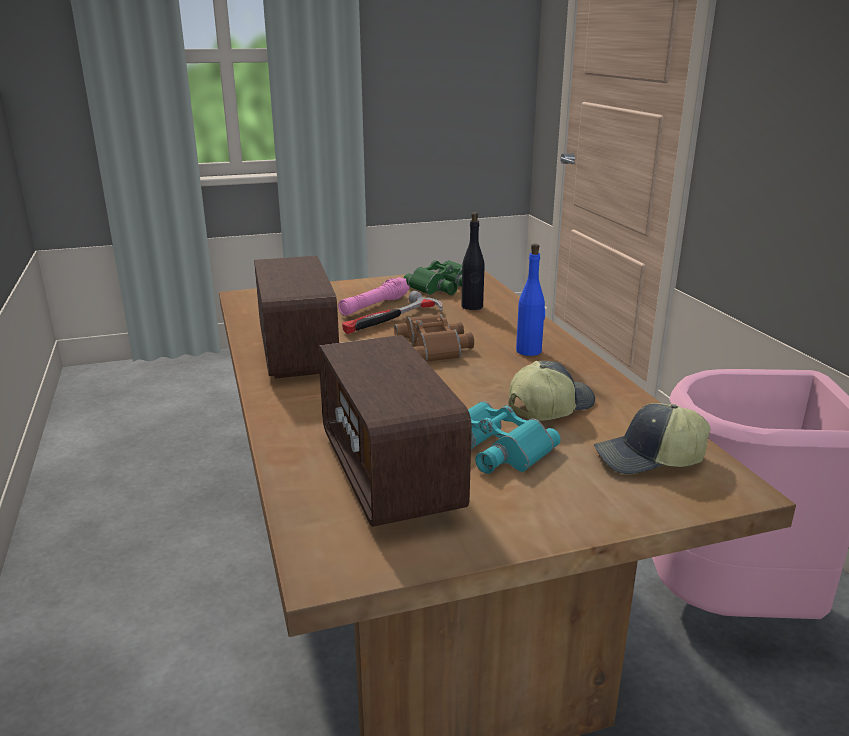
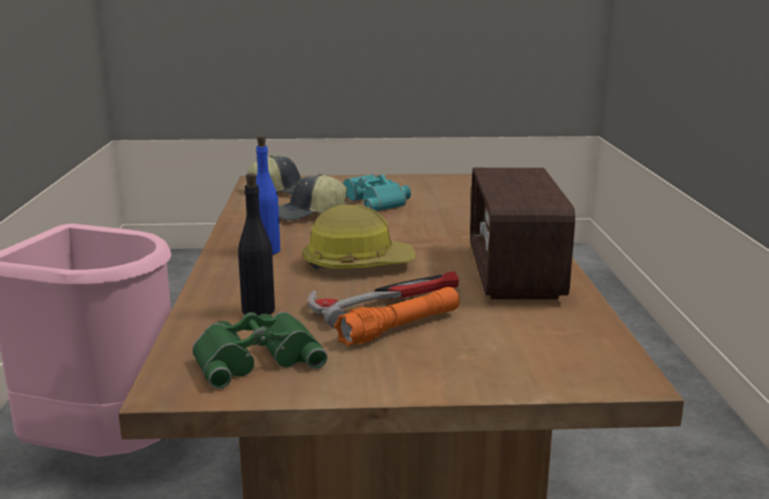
camera: 165 degrees left, 5 degrees down
(374, 306) = (400, 328): pink flashlight -> orange flashlight
(389, 472) = (447, 198): radio -> none
(436, 346) = (357, 264): brown binoculars -> hard hat

